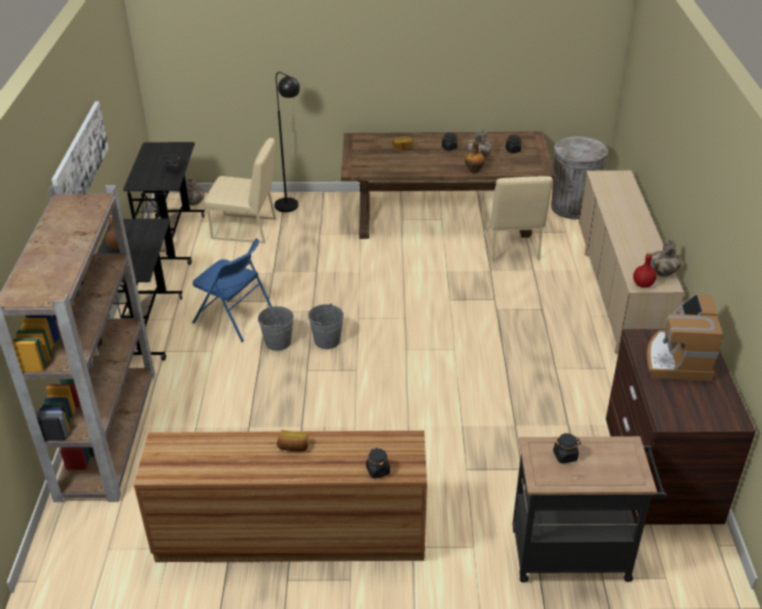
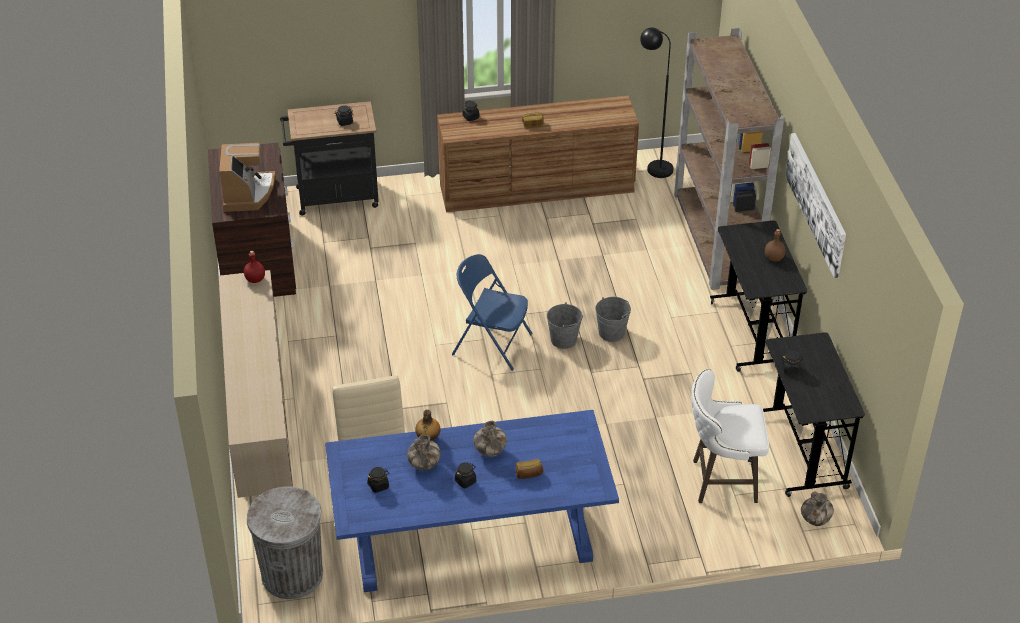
camera: 170 degrees right, 5 degrees up
(233, 318) = (669, 354): blue chair -> blue chair (492, 344)
(246, 229) = (720, 481): beige chair -> white stool
(291, 209) = (679, 524): black floor lamp -> black floor lamp (653, 167)
(442, 217) = (471, 534): brown dining table -> blue dining table
(662, 273) = (233, 294): vase -> vase (490, 451)

